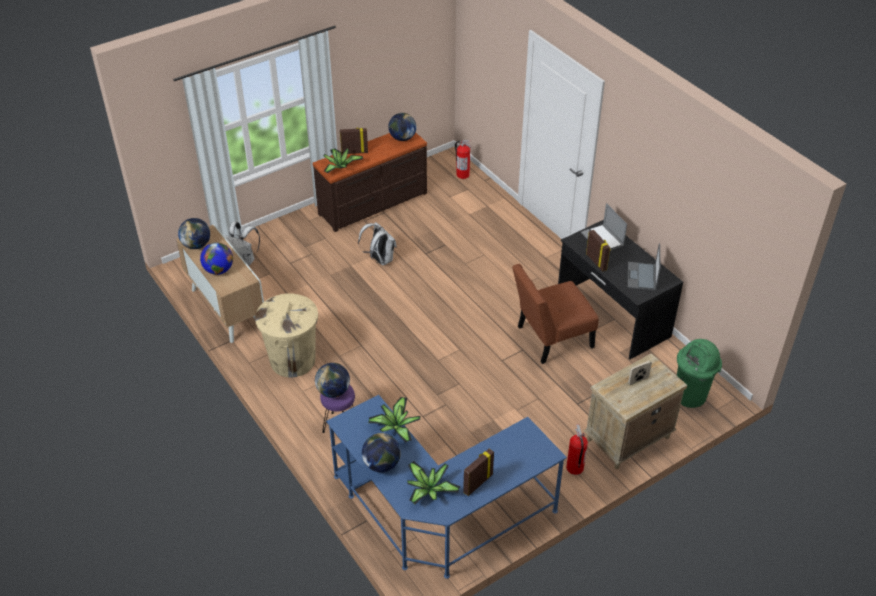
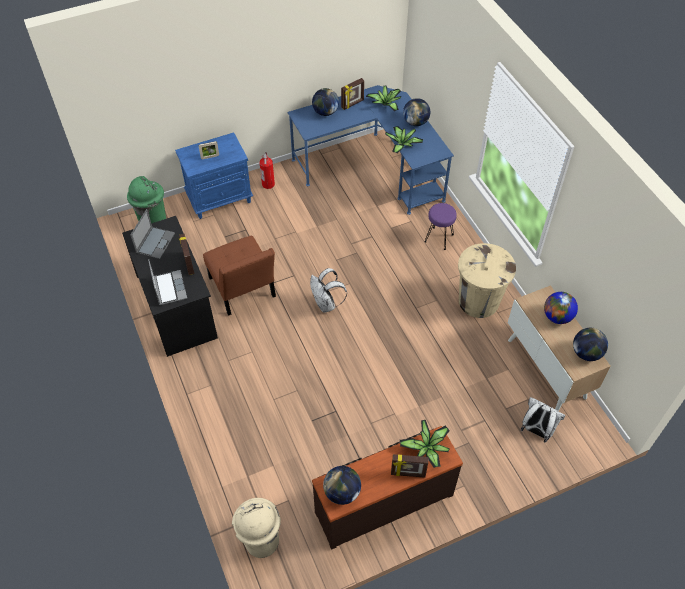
camera: 170 degrees left, 10 degrees up
(333, 391) = (445, 213): globe -> globe (325, 112)
(380, 259) = (386, 409): white backpack -> white backpack (326, 304)
(462, 174) = (261, 541): fire extinguisher -> beige trash can
(550, 338) = (243, 290): brown chair -> brown chair turned 75 degrees clockwise
(627, 439) = (220, 198): beige nightstand -> blue nightstand

